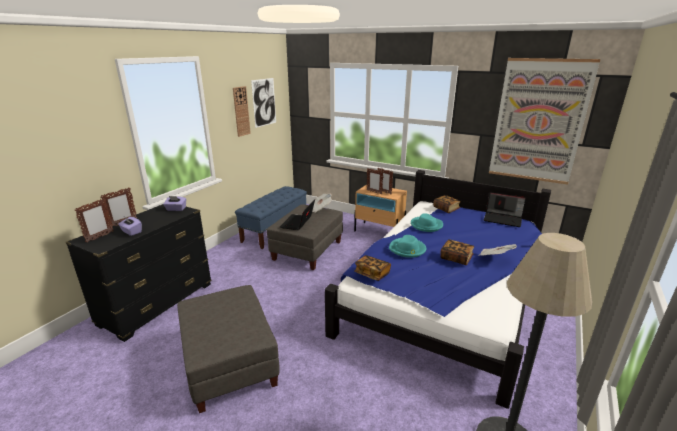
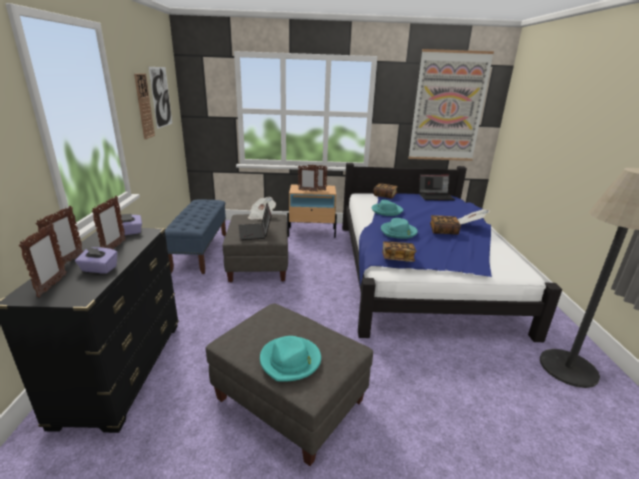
camera: 30 degrees left, 0 degrees up
(156, 218) = (114, 248): none -> picture frame
(210, 330) = (290, 361): none -> turquoise hat

